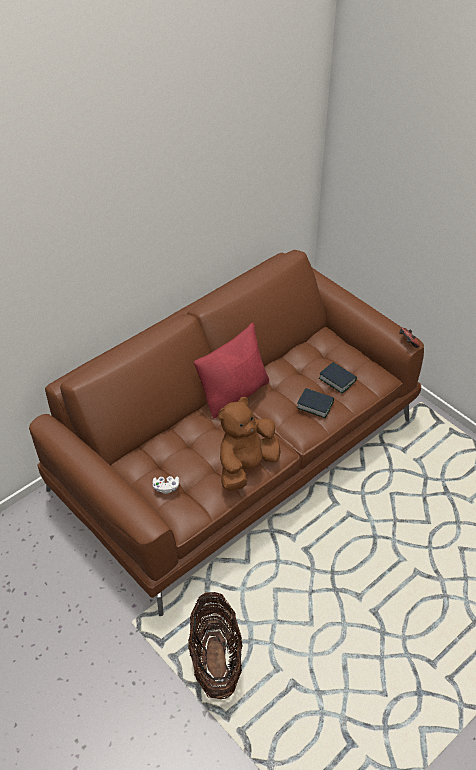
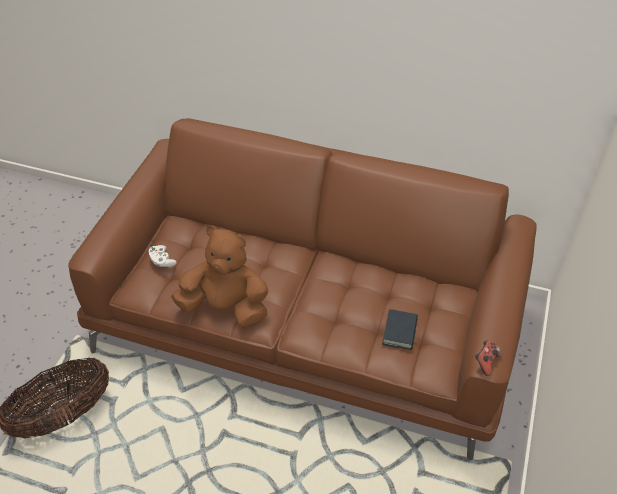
camera: 60 degrees right, 0 degrees up
(234, 393) = (315, 258): red pillow -> none
(315, 405) = (347, 328): book -> none

